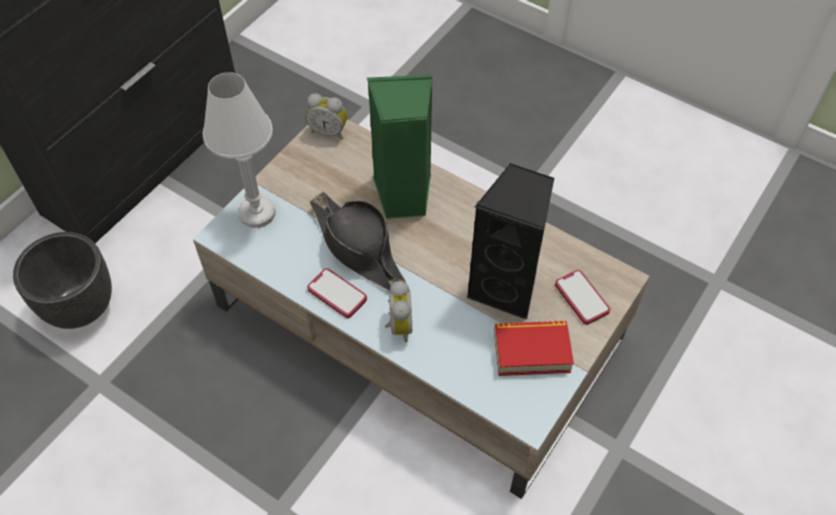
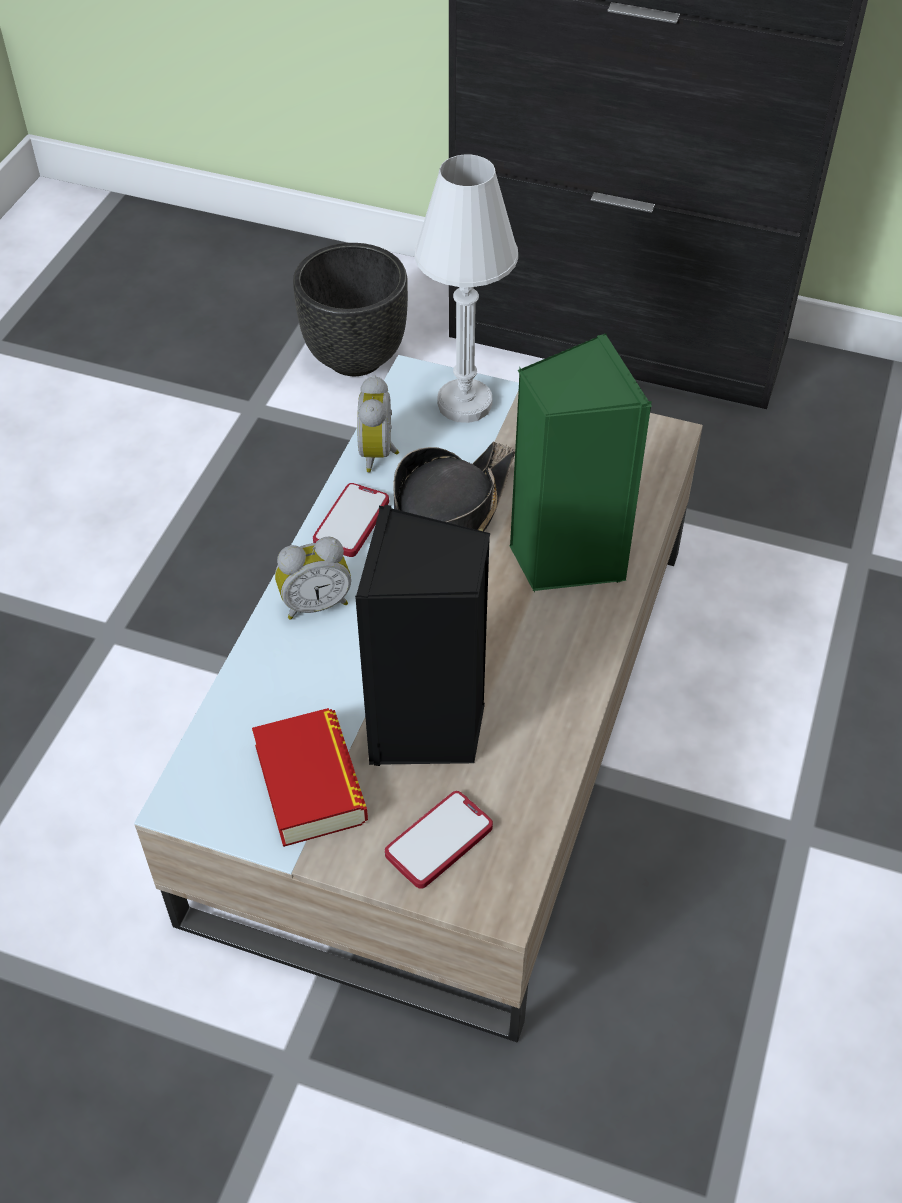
camera: 75 degrees right, 5 degrees down
(329, 131) = (654, 440): alarm clock -> alarm clock (380, 453)

